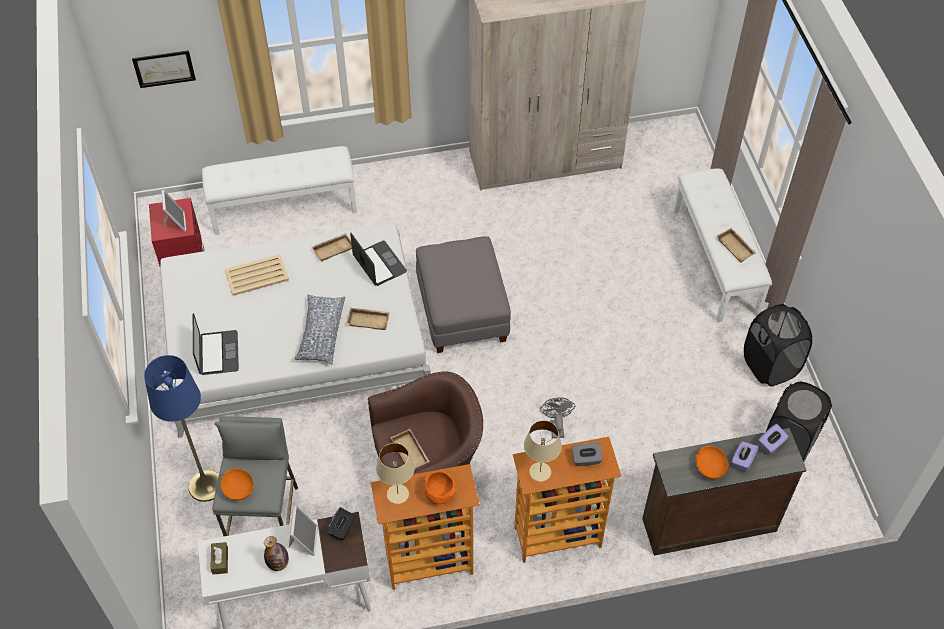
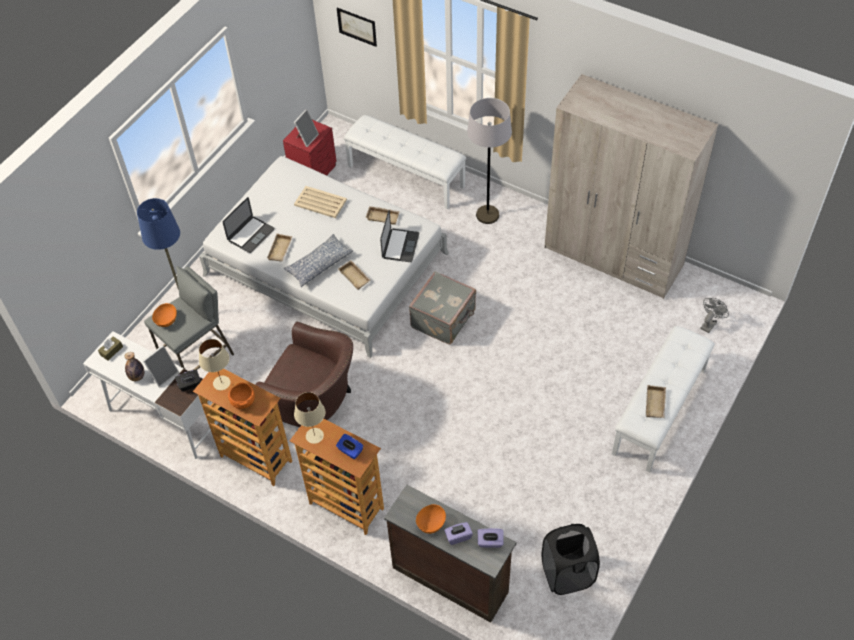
camera: 45 degrees right, 0 degrees up
(399, 194) = (487, 215): none -> grey floor lamp
(411, 452) = (292, 376): beige tray -> beige tray (280, 250)
(461, 311) = (444, 319): grey ottoman -> grey suitcase
(556, 426) = (422, 437): grey fan -> grey fan (709, 323)
(586, 459) = (350, 451): grey tissue box -> blue tissue box
(770, 366) = (616, 512): black laundry basket -> none

